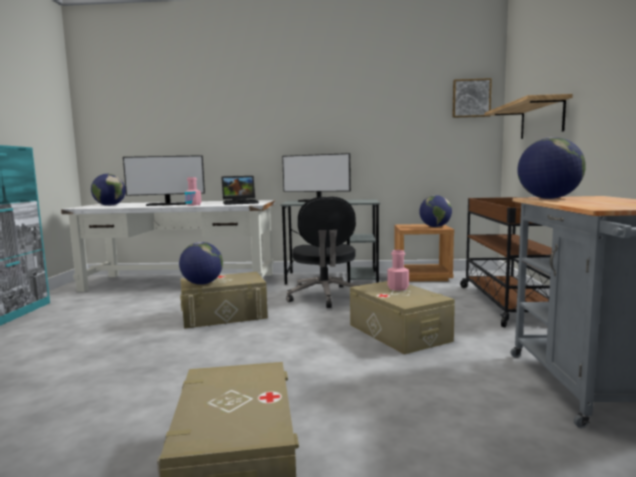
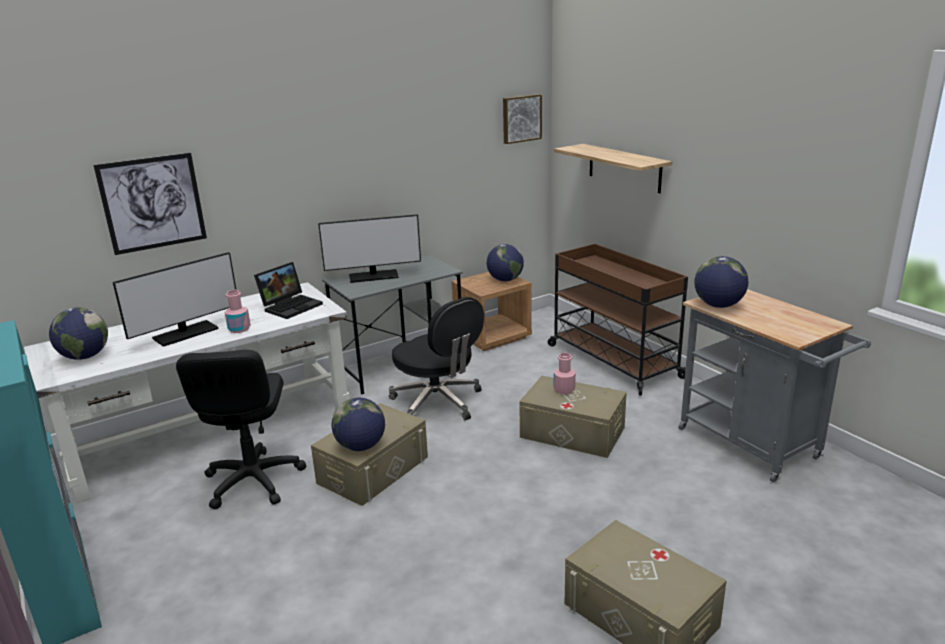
camera: 35 degrees left, 15 degrees up
(157, 303) = (253, 481): none -> black office chair
(183, 129) = (152, 203): none -> picture

